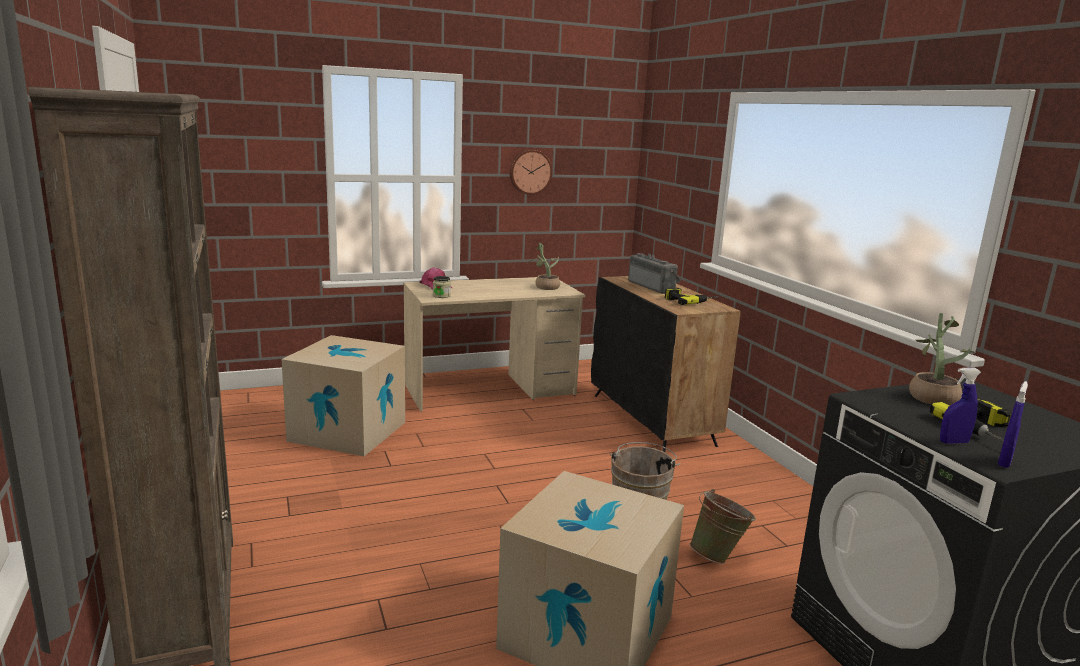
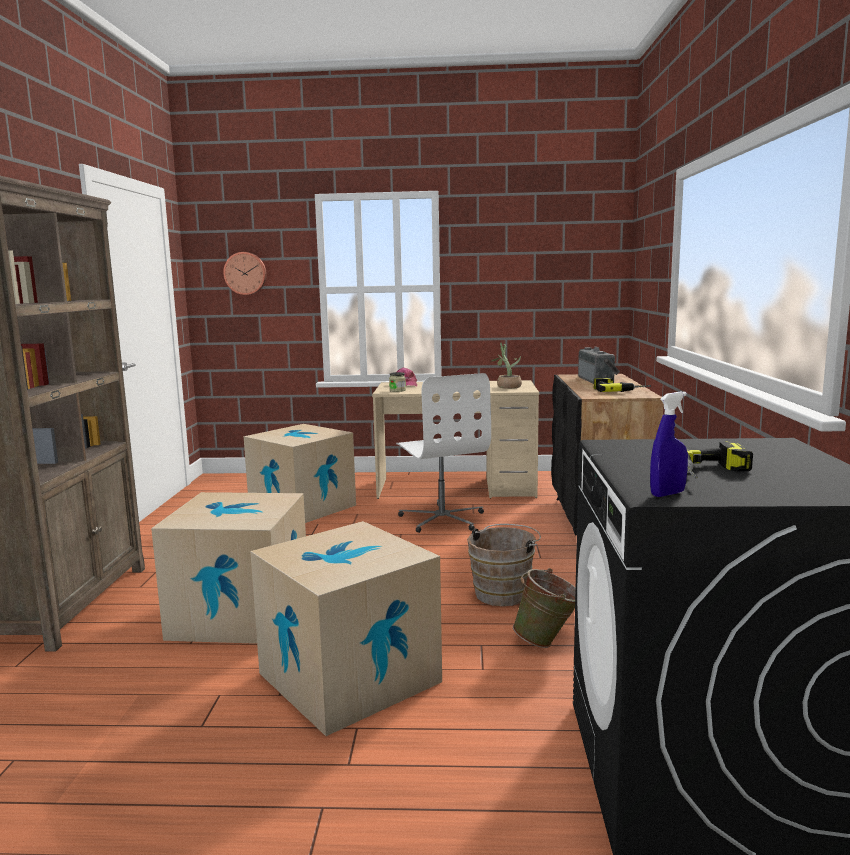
camera: 25 degrees right, 5 degrees down
(408, 581) = (241, 614): none -> cardboard box
(509, 430) = (442, 519): none -> white office chair
(530, 172) = (509, 278): wall clock -> wall clock (245, 273)
(931, 396) = (704, 447): potted plant -> none
(953, 442) = (640, 477): blue spray bottle -> none

